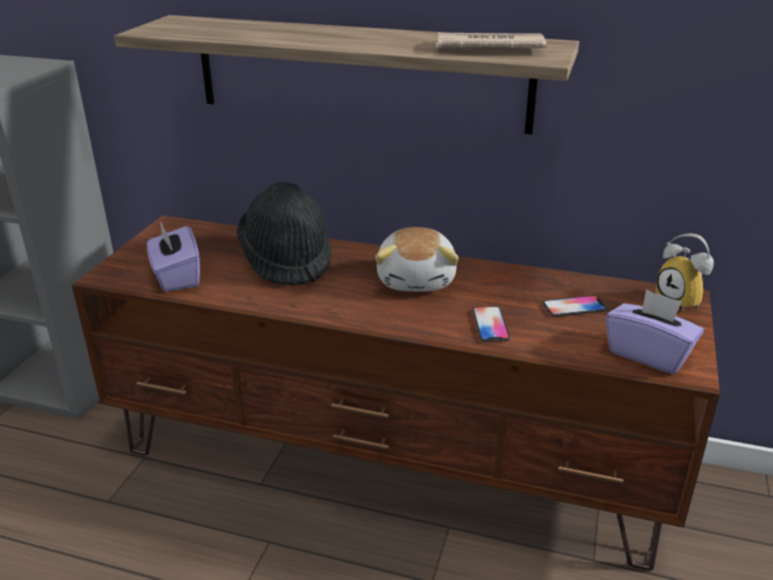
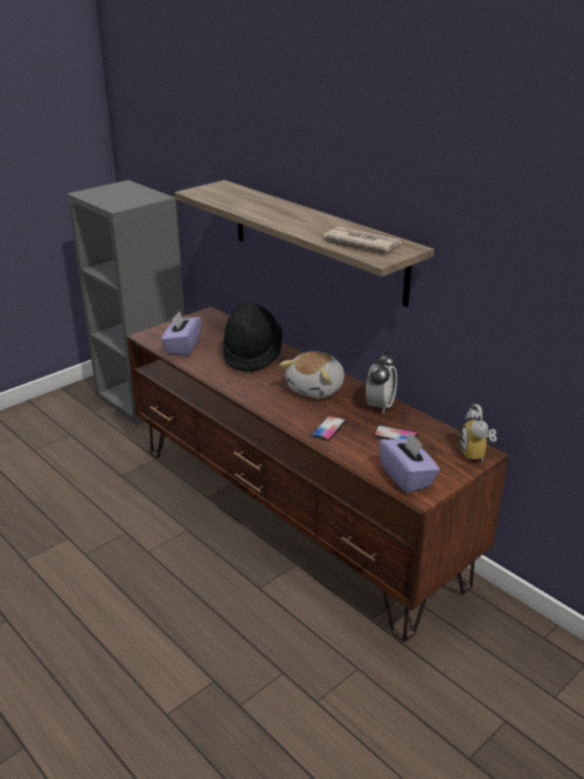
camera: 30 degrees right, 0 degrees up
(514, 278) = (380, 406): none -> alarm clock

